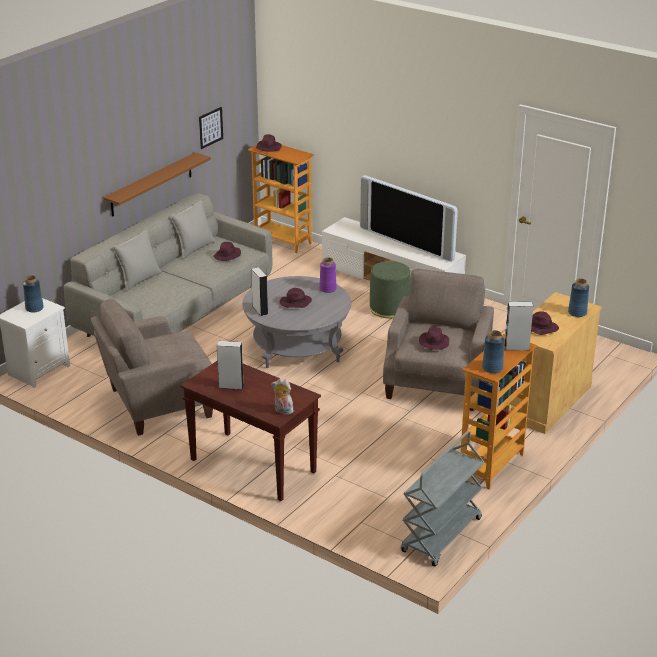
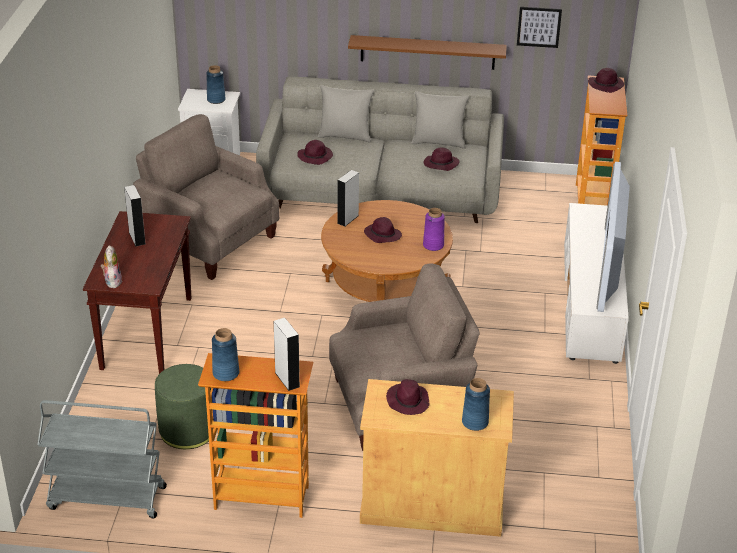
camera: 60 degrees right, 5 degrees up
(297, 346) = (385, 286): grey coffee table -> brown coffee table
(389, 308) = (524, 321): green ottoman -> green ottoman (187, 430)
(433, 342) = (371, 348): purple hat -> purple hat (315, 156)

